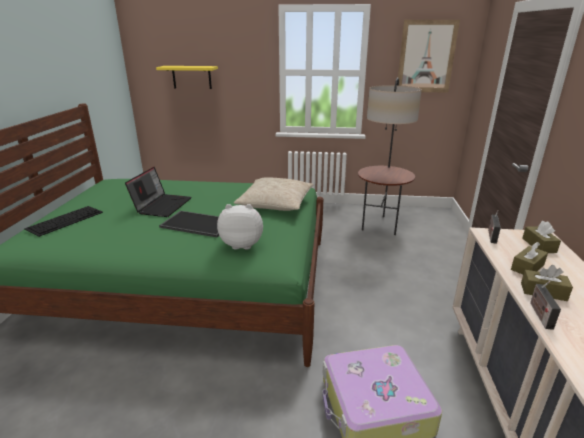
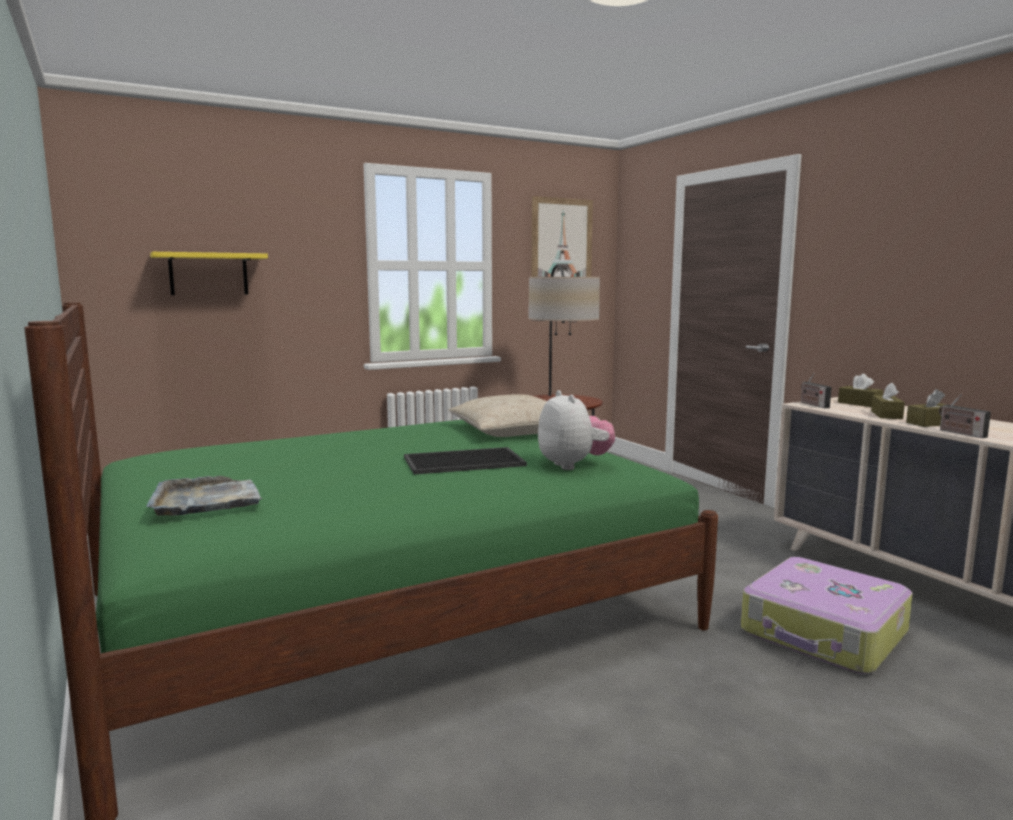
camera: 35 degrees left, 15 degrees down
(66, 220) = (207, 500): keyboard -> grey tray
(162, 205) = (351, 457): laptop -> none
(242, 244) = (573, 465): plush toy -> plush toy turned 105 degrees clockwise

